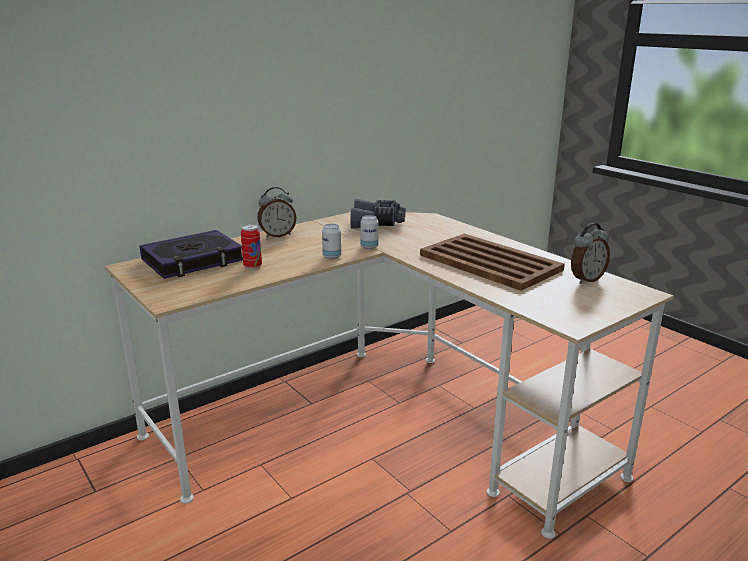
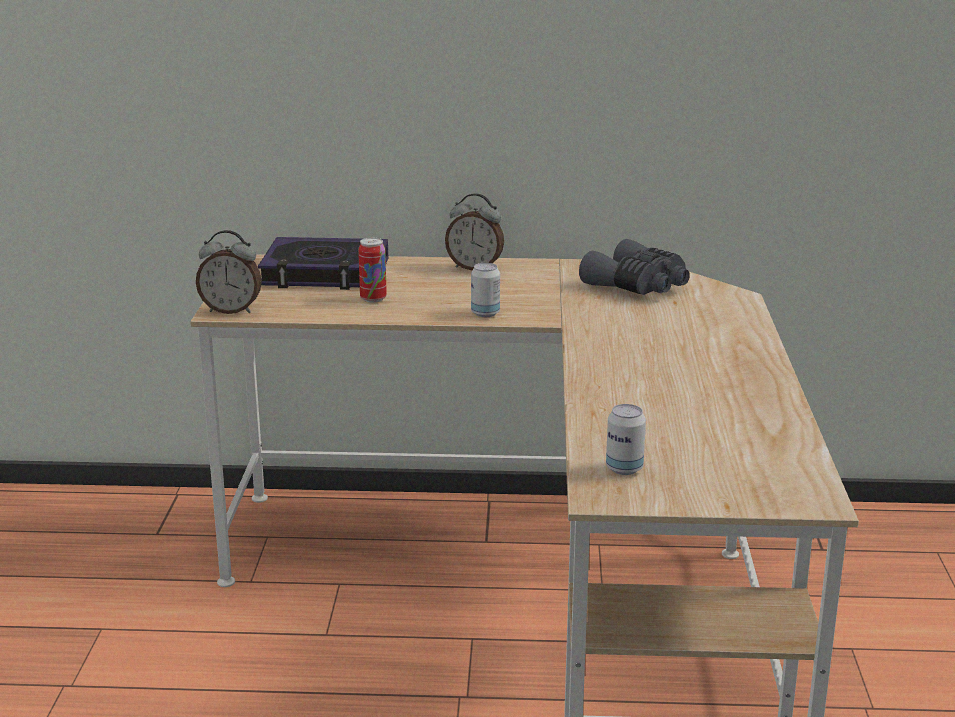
camera: 40 degrees right, 0 degrees up
(369, 247) = (558, 315): can -> can (624, 469)
(490, 263) = (676, 385): brown tray -> none
(586, 279) = (768, 452): alarm clock -> alarm clock (231, 310)

